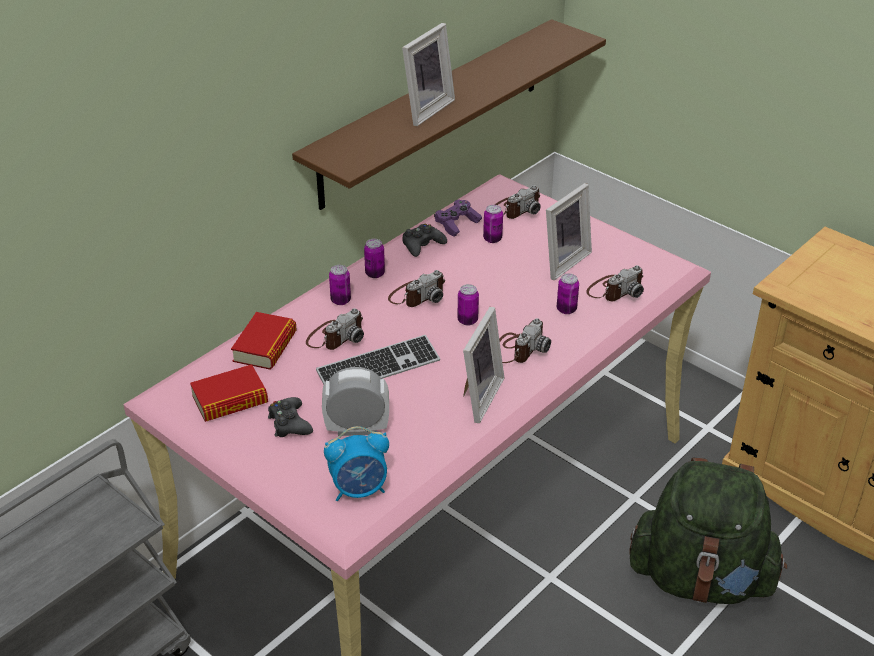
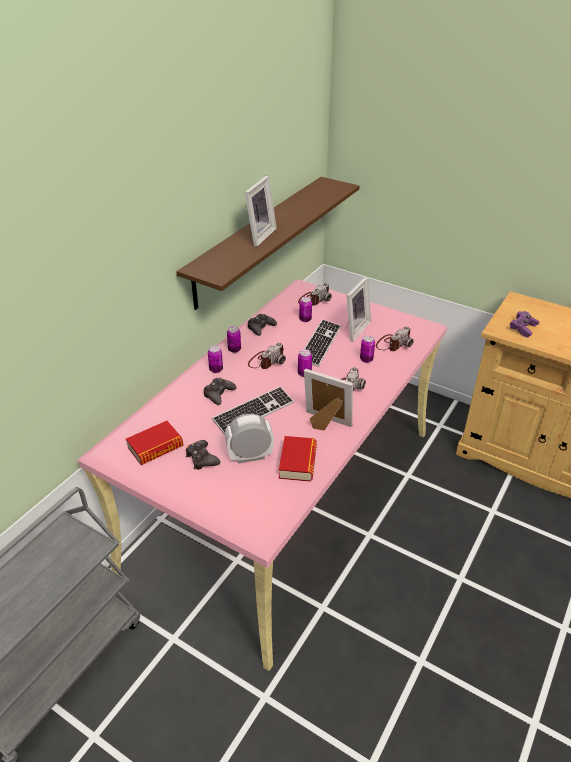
camera: 10 degrees left, 0 degrees up
(265, 346) = (171, 407): book -> book (298, 462)
(335, 336) = (218, 394): camera -> black game controller
(359, 489) = (263, 500): alarm clock -> none
(457, 224) = (279, 312): purple game controller -> purple game controller (523, 328)
(476, 396) = (325, 424): picture frame -> picture frame turned 75 degrees counterclockwise
(504, 279) = (320, 344): none -> keyboard
(700, 579) = (462, 522): green backpack -> none

